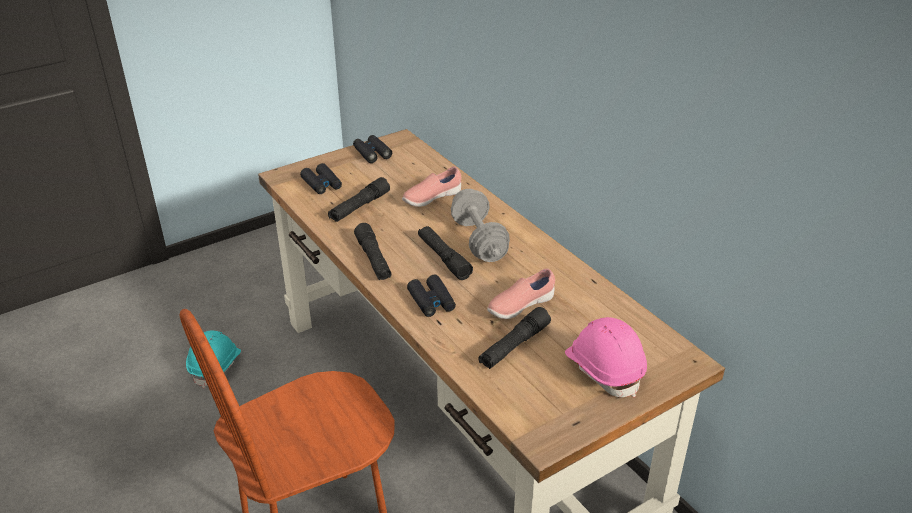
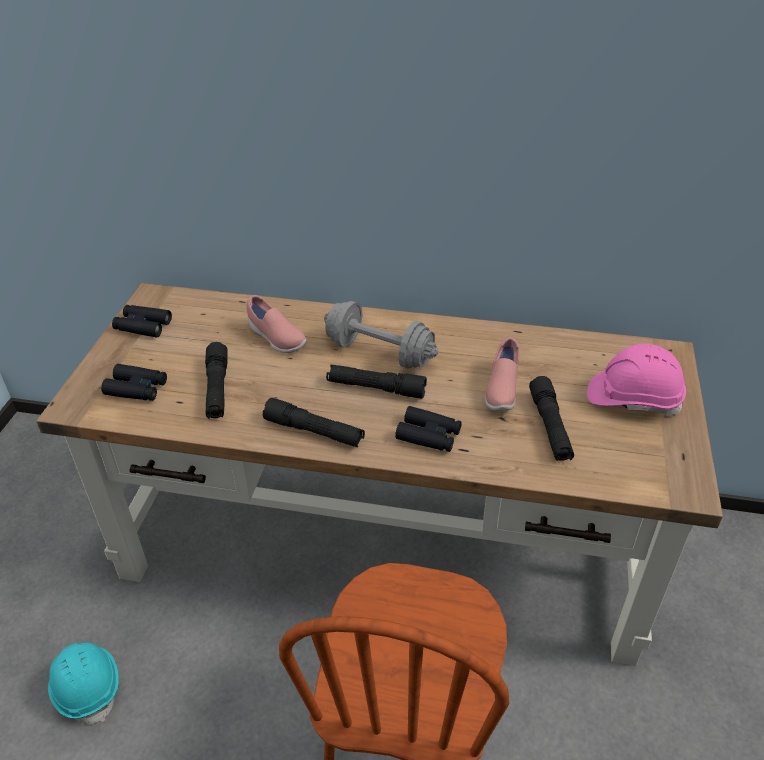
camera: 45 degrees left, 5 degrees up
(431, 198) = (276, 338): pink shoe -> pink shoe turned 60 degrees counterclockwise

